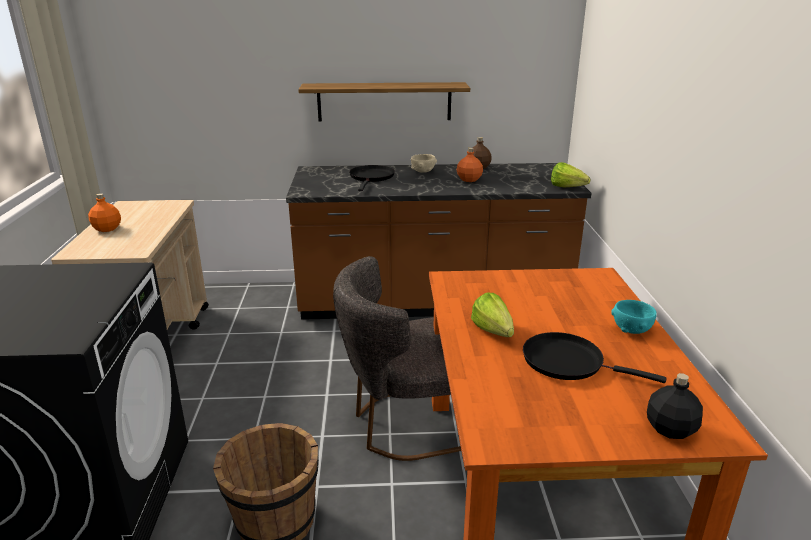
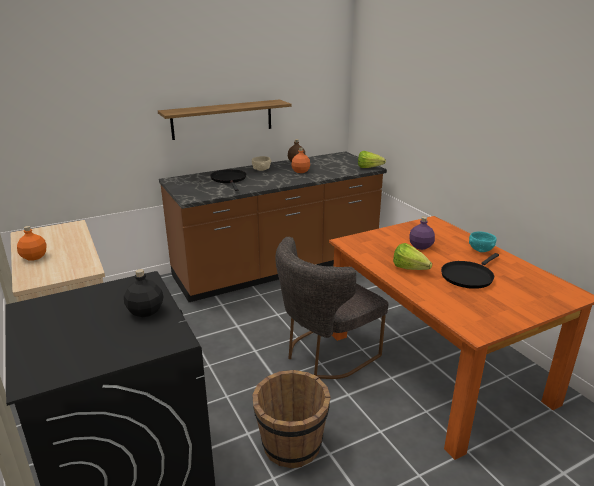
camera: 25 degrees left, 0 degrees up
(544, 305) = (421, 246): none -> purple bottle
(568, 362) = (468, 276): black frying pan -> black frying pan turned 45 degrees counterclockwise
(671, 429) = (551, 298): black bottle -> black bottle (146, 311)

